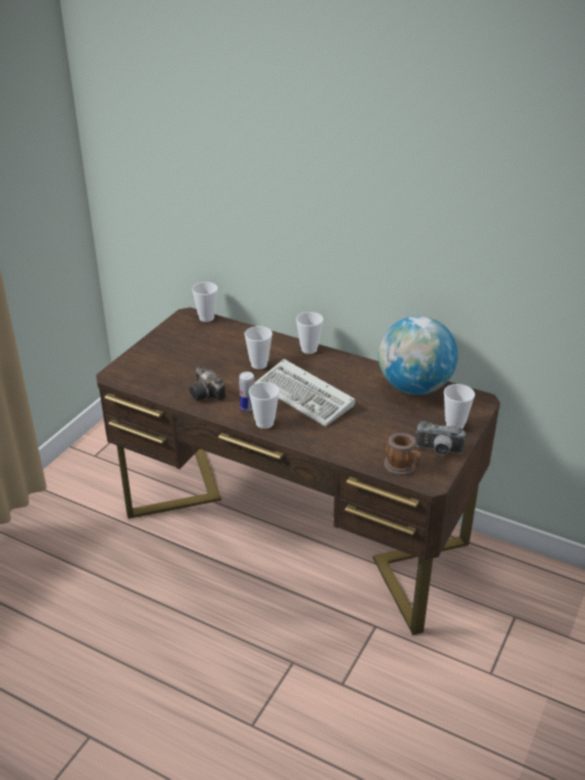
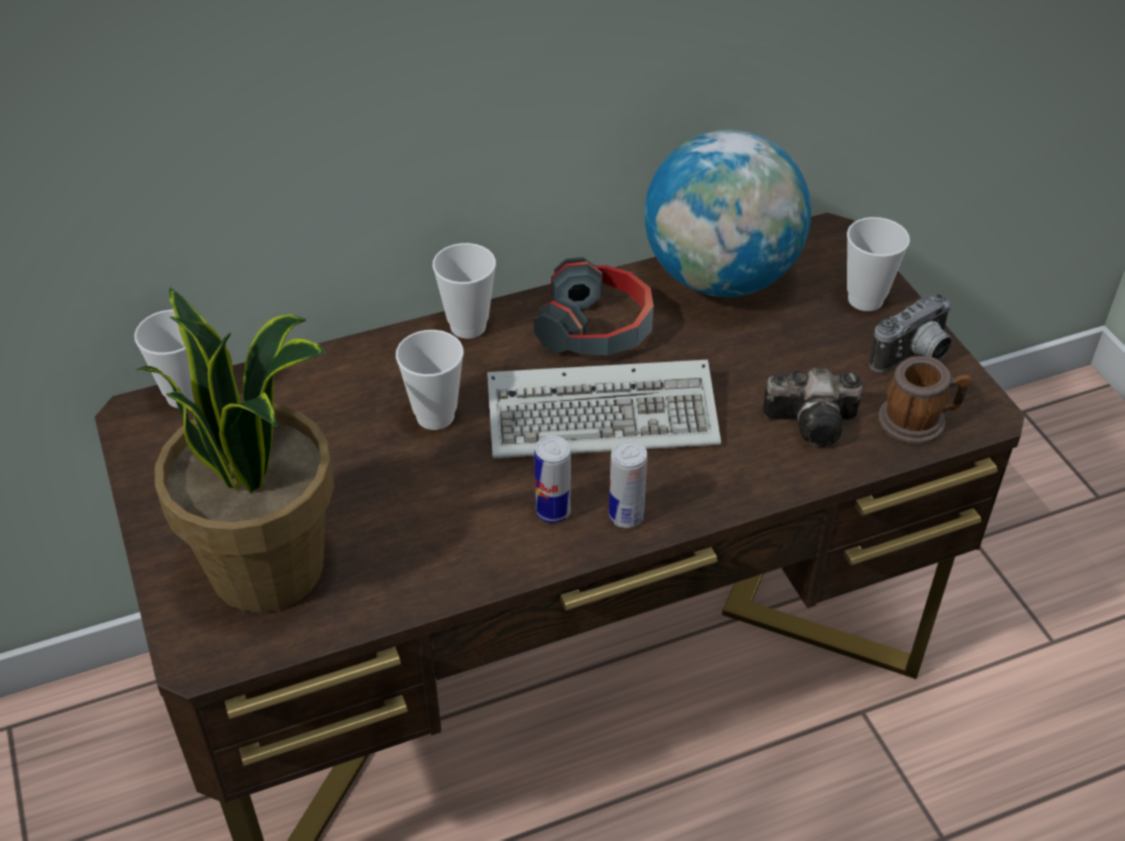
camera: 50 degrees left, 10 degrees up
(159, 369) = (270, 566): none -> potted plant
(207, 394) = (445, 543): camera -> camera (816, 422)
(264, 423) = (626, 516): cup -> can
(346, 374) = (597, 328): none -> headphones

